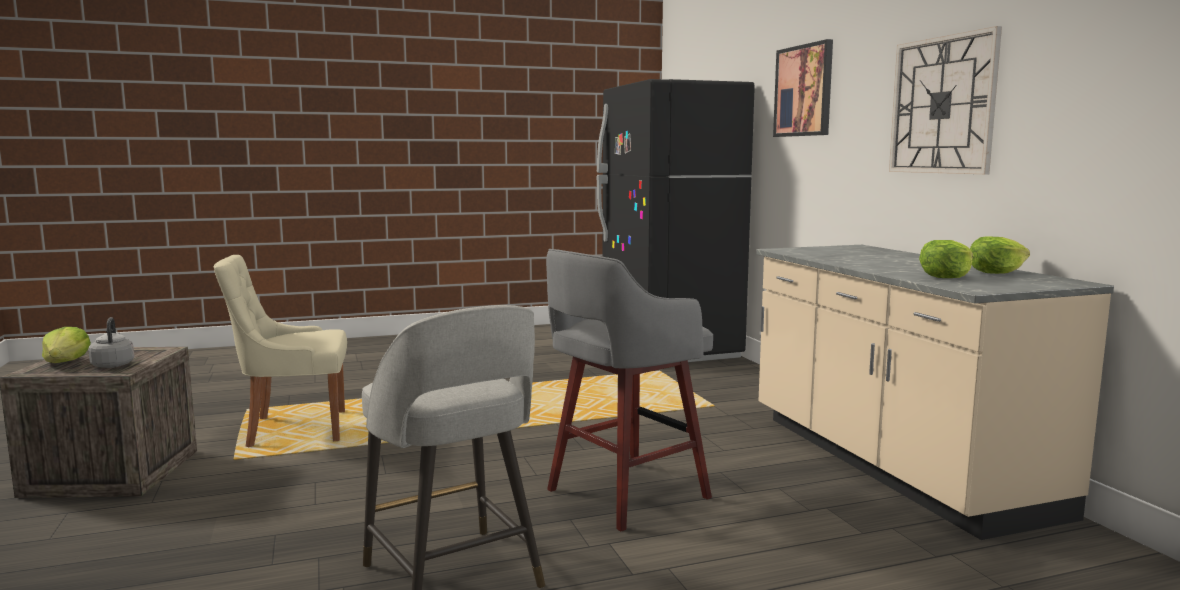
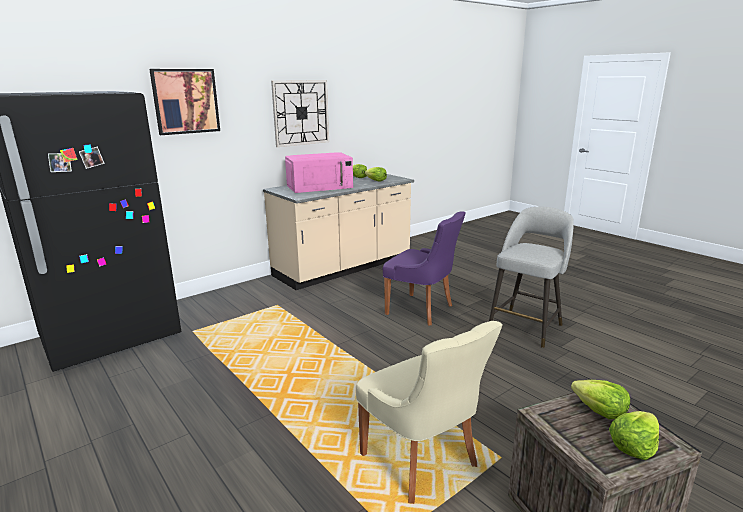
camera: 110 degrees left, 10 degrees up
(113, 365) = (600, 411): grey kettle -> lettuce
(623, 495) = (422, 310): grey stool -> purple chair
(874, 256) = (320, 186): none -> pink microwave

